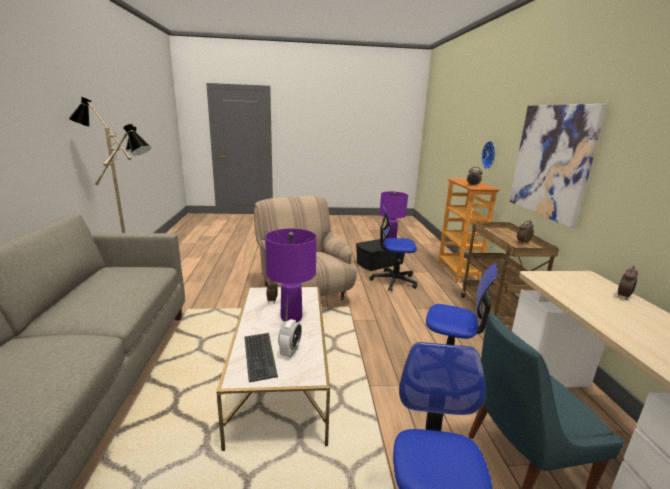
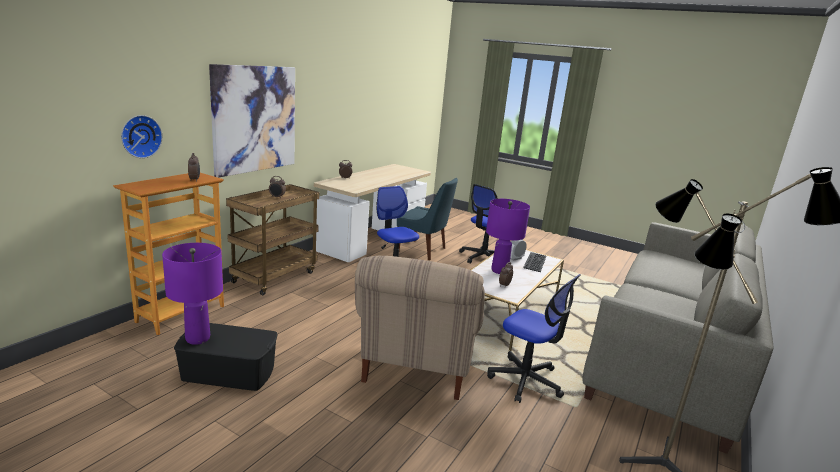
camera: 145 degrees left, 0 degrees up
(393, 281) = (281, 338): office chair -> office chair (525, 380)

